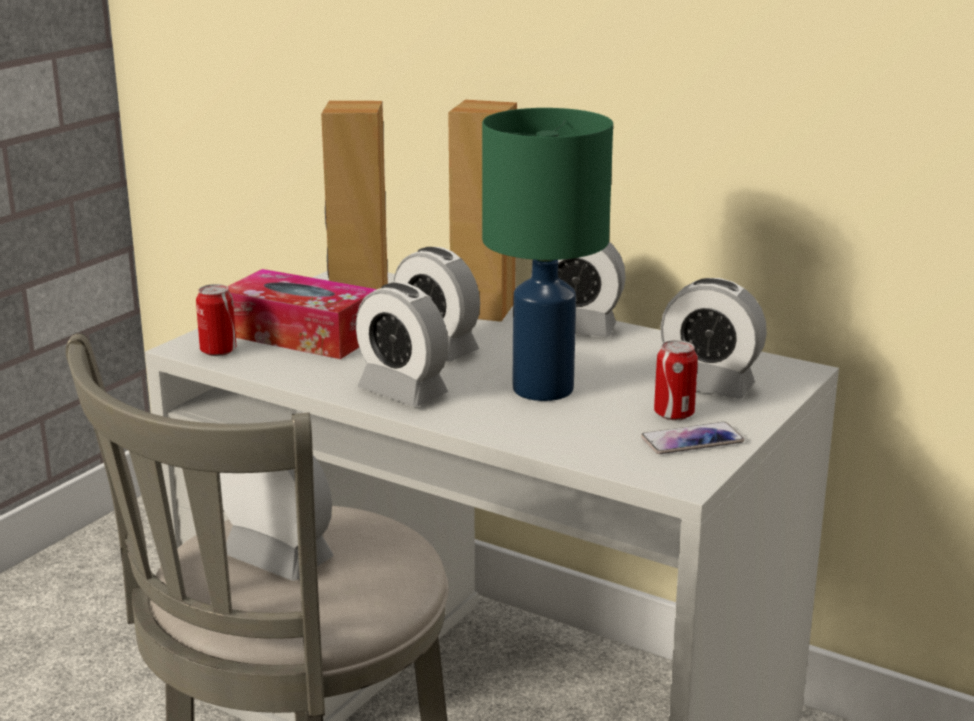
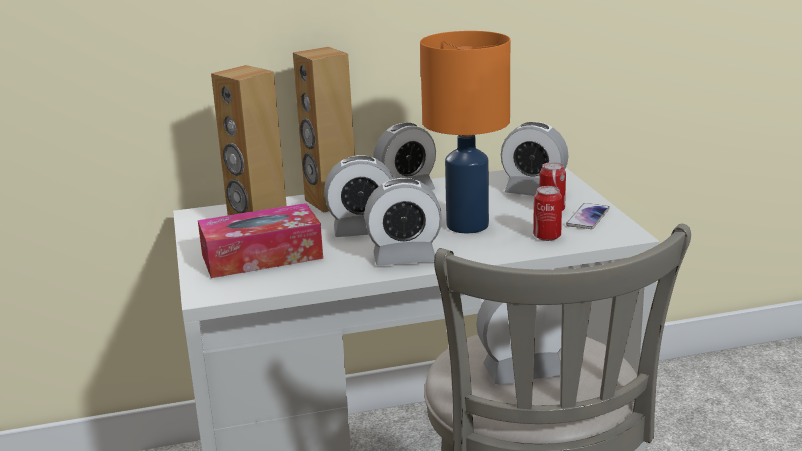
camera: 45 degrees left, 0 degrees up
(218, 351) = (234, 287): can -> can (547, 236)
(544, 388) = (468, 225): green table lamp -> orange table lamp
(709, 386) = (533, 192): alarm clock -> alarm clock turned 45 degrees clockwise

